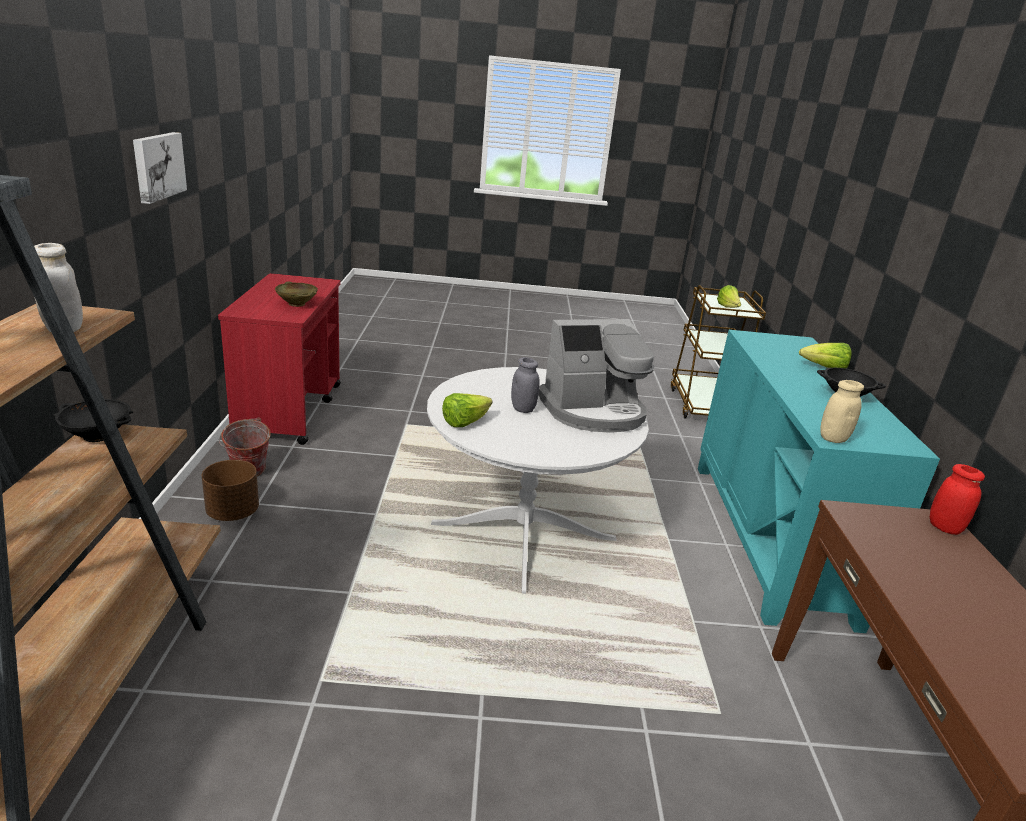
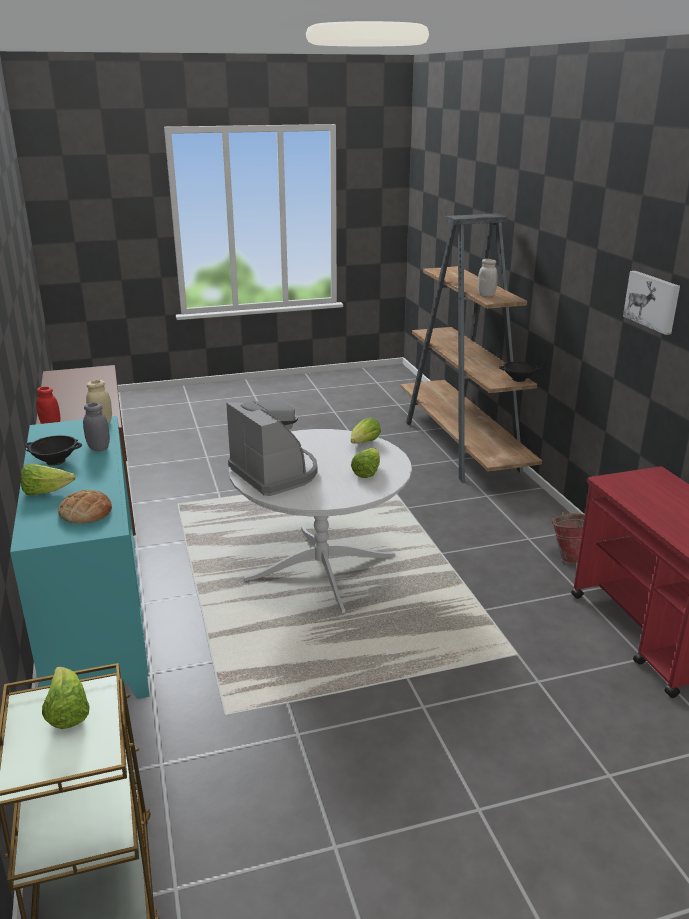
camera: 165 degrees right, 0 degrees up
(233, 512) = (533, 529): brown planter -> none
(297, 304) = (641, 500): beige bowl -> none
(492, 390) = (367, 472): none -> lettuce
(523, 409) = (331, 462): grey jar -> grey jar (99, 448)
(593, 411) = (275, 473): coffee machine -> coffee machine turned 90 degrees clockwise
(773, 347) = (86, 512): none -> bread

